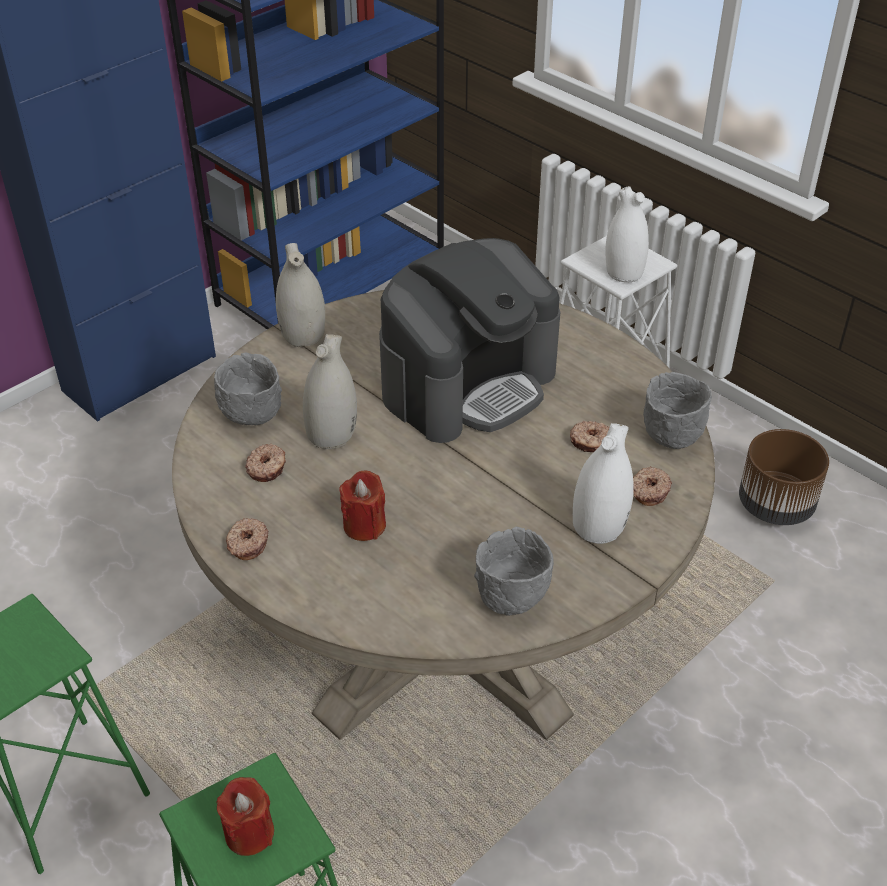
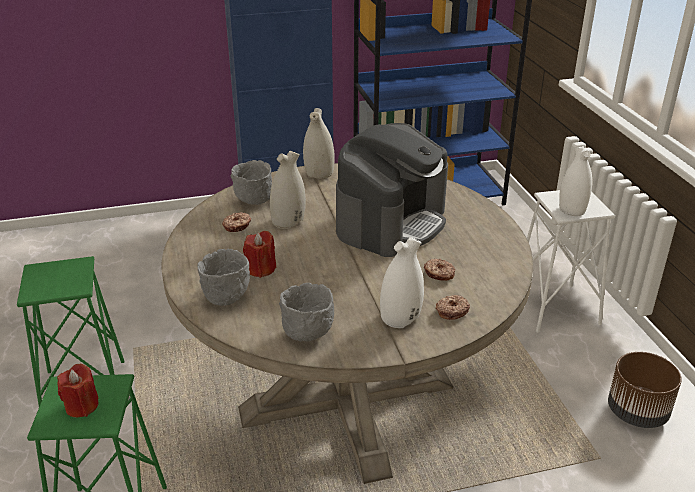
camera: 30 degrees right, 10 degrees down
(247, 544) = (191, 256): donut -> none
(468, 383) = (391, 222): coffee machine -> coffee machine turned 45 degrees counterclockwise
(672, 436) = (497, 288): grey bowl -> grey bowl (227, 298)

